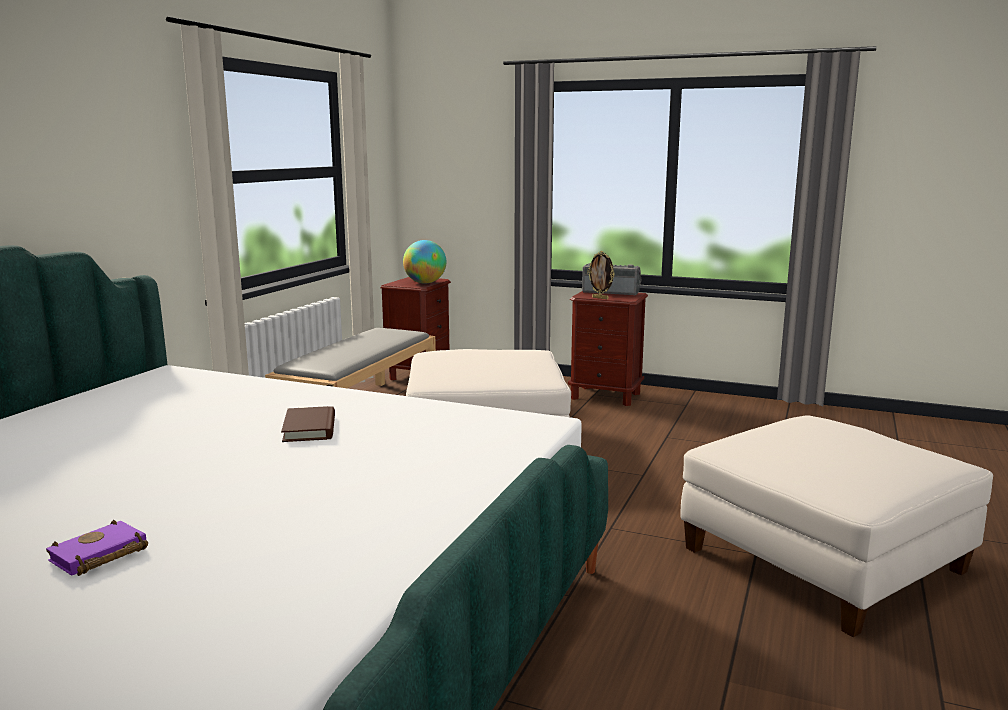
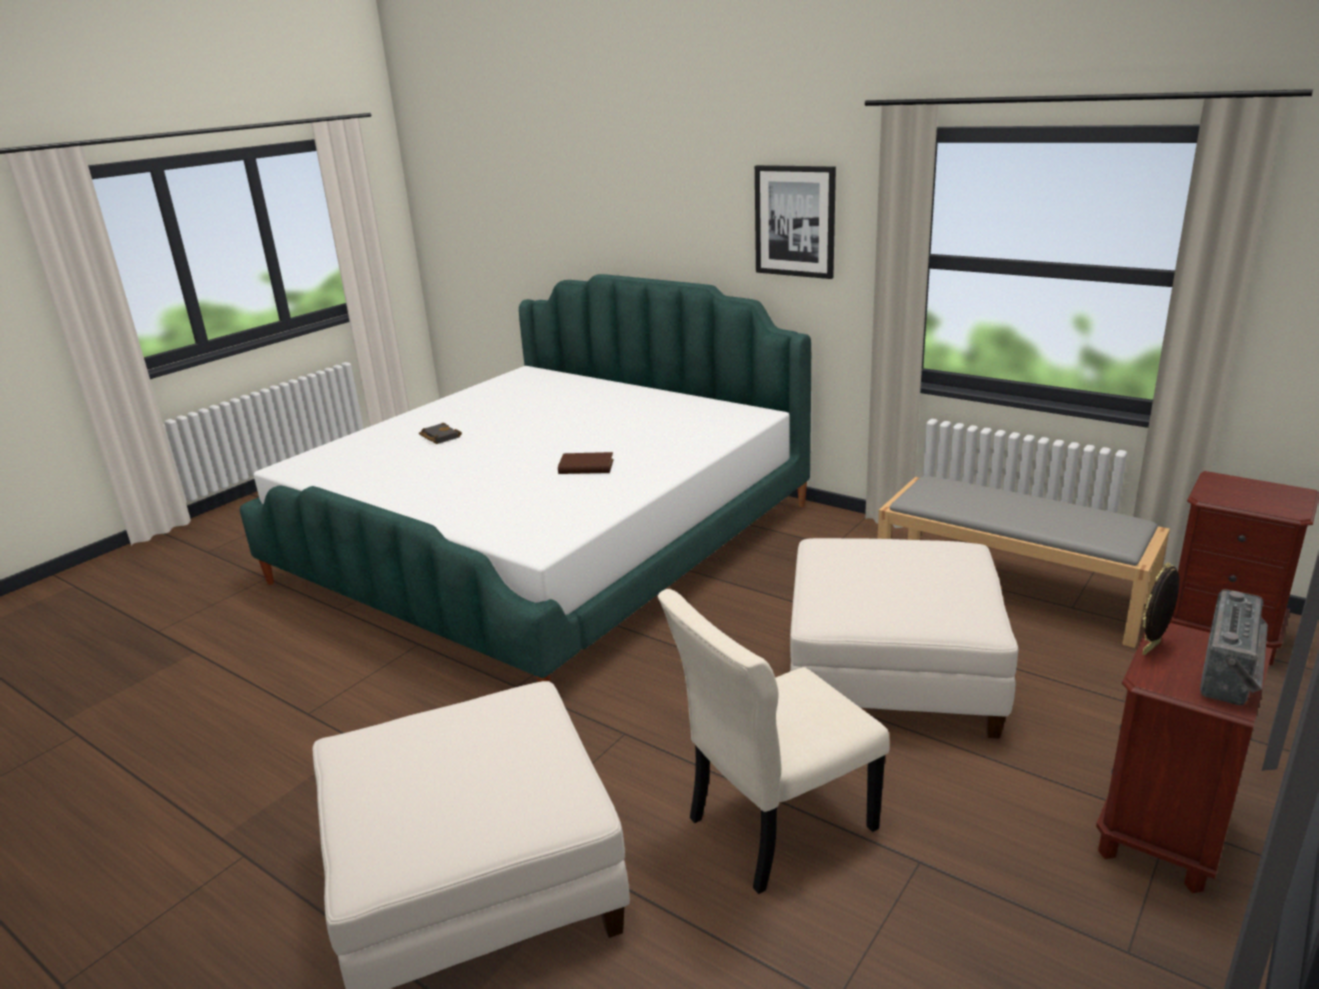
camera: 105 degrees right, 10 degrees up
(89, 148) = (795, 221): none -> picture
(98, 556) = (438, 437): purple book -> black book
(425, 283) = (1244, 500): globe -> none
(670, 470) = (775, 826): none -> beige chair

